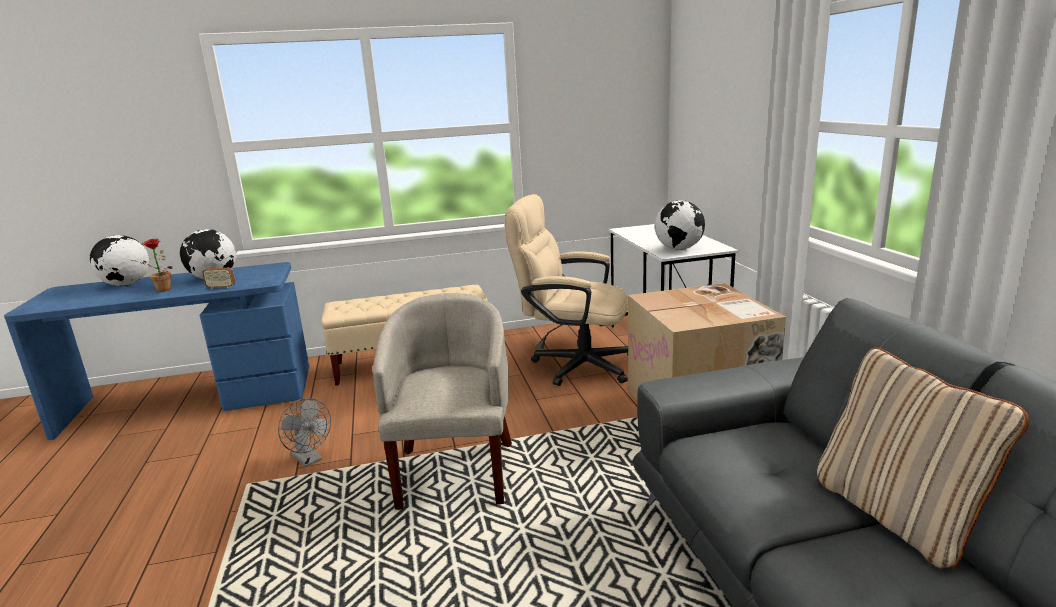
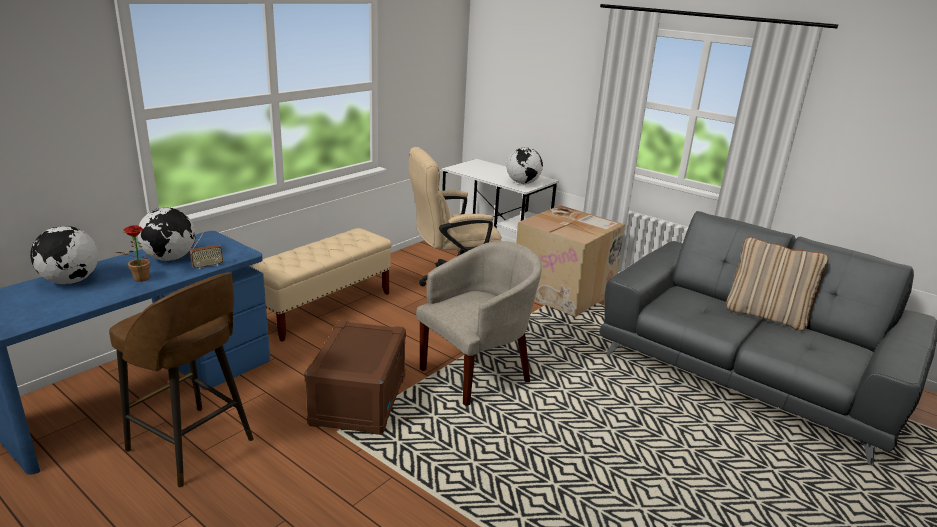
camera: 40 degrees left, 5 degrees up
(146, 456) = (193, 446): none -> brown stool
(310, 459) = (358, 399): grey fan -> brown storage box
(455, 471) = (477, 373): beige armchair -> beige armchair turned 90 degrees clockwise

